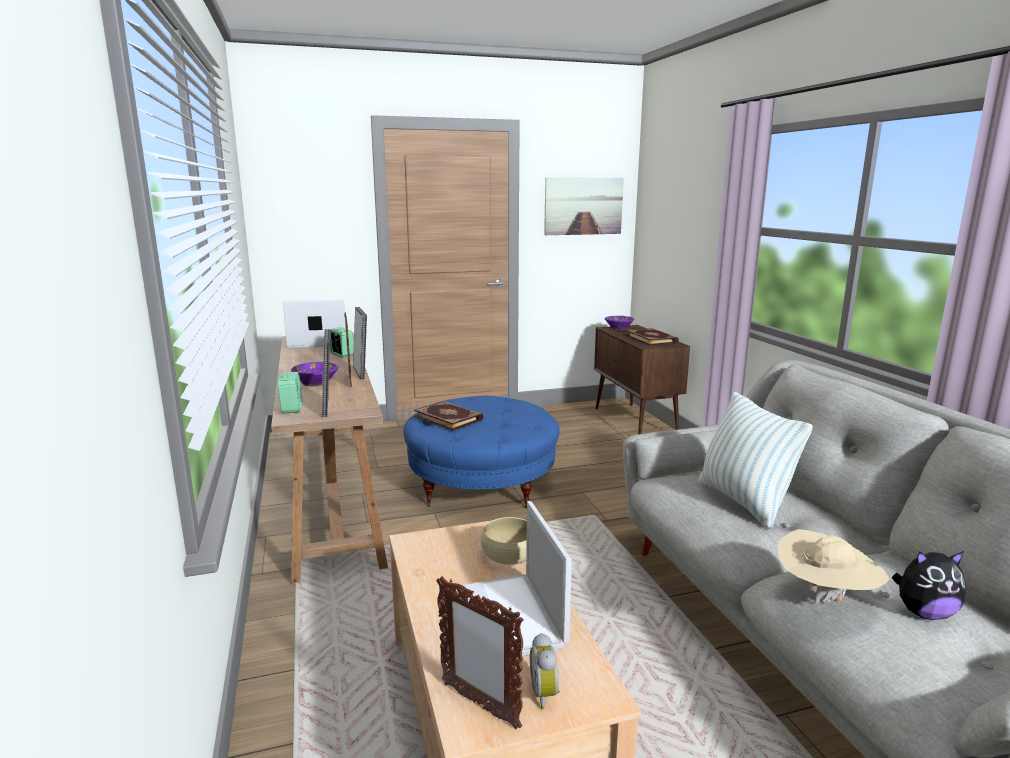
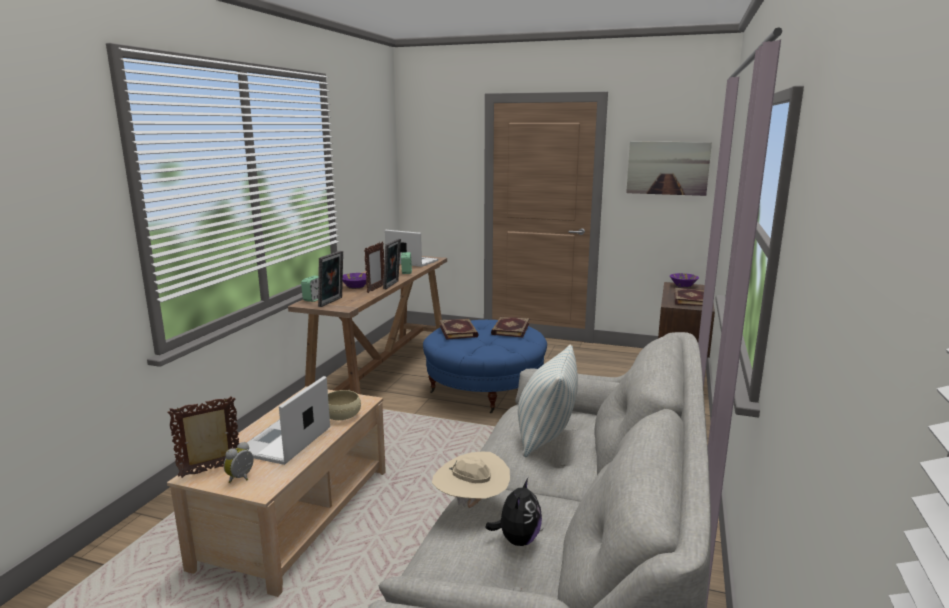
camera: 35 degrees right, 0 degrees up
(479, 705) = (211, 470): picture frame -> picture frame turned 75 degrees clockwise
(499, 403) = (510, 329): none -> book
(924, 613) = (517, 539): plush toy -> plush toy turned 105 degrees counterclockwise

